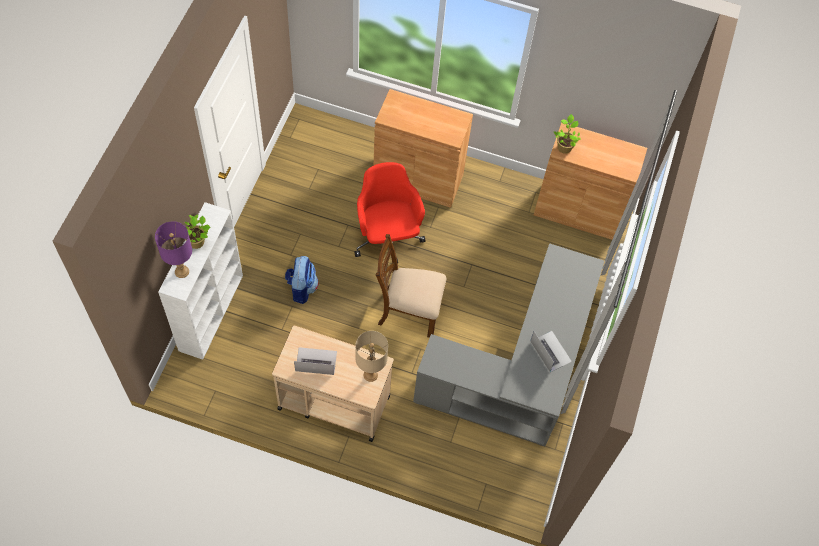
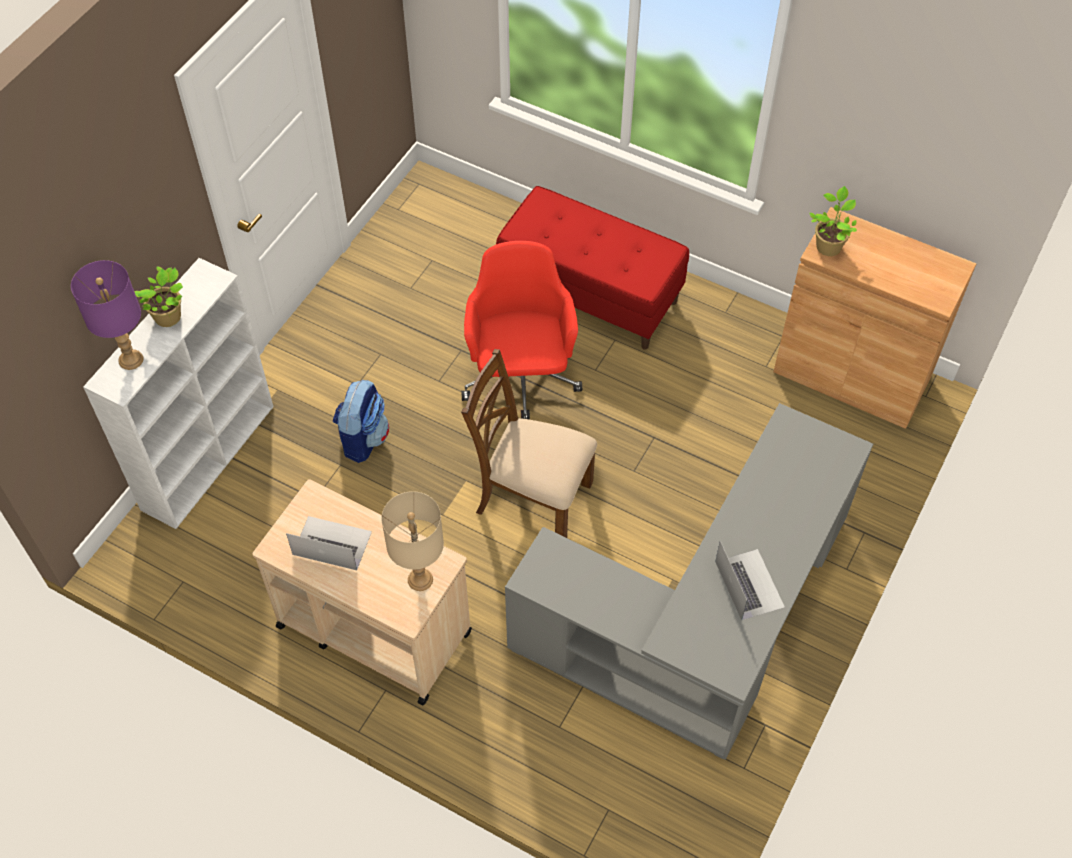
camera: 15 degrees right, 5 degrees down
(418, 179) = (590, 294): brown cabinet -> red bench

